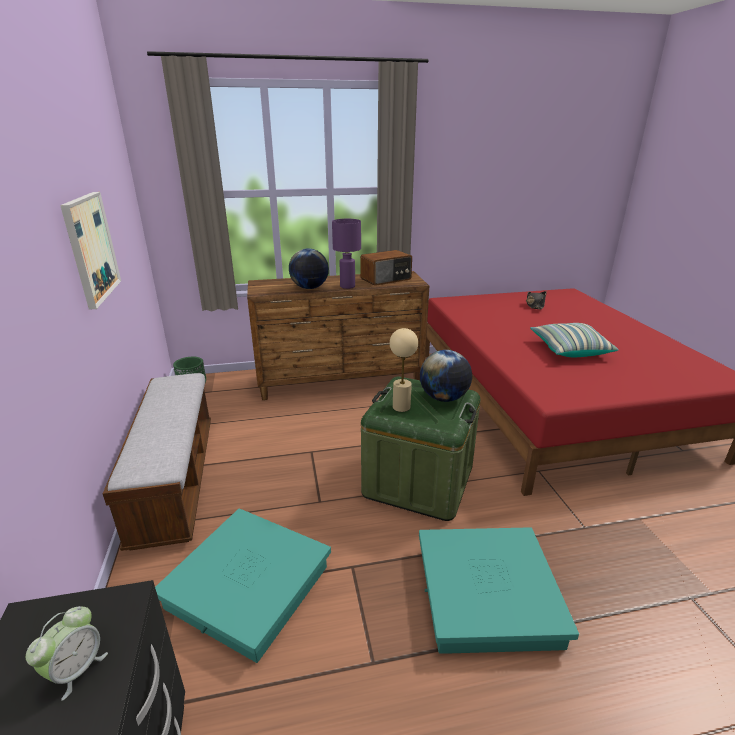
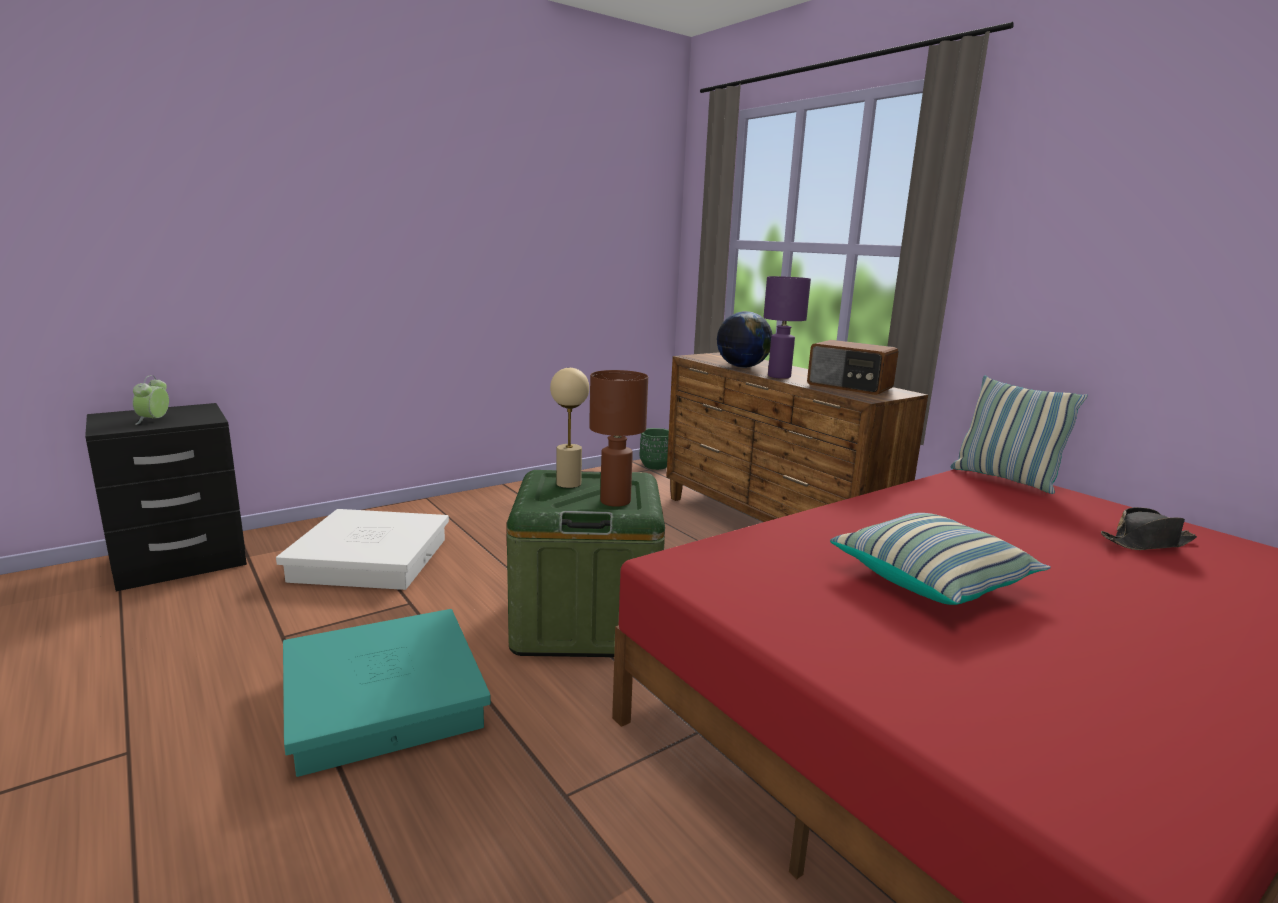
camera: 65 degrees right, 10 degrees down
(76, 670) = (154, 421): alarm clock -> alarm clock turned 90 degrees clockwise
(91, 248) = (513, 254): picture -> none
(176, 479) = (501, 497): bench -> none
(247, 586) = (371, 559): turquoise storage box -> white storage box
(443, 398) = (615, 502): globe -> brown table lamp
(456, 300) = (1004, 479): none -> pillow

